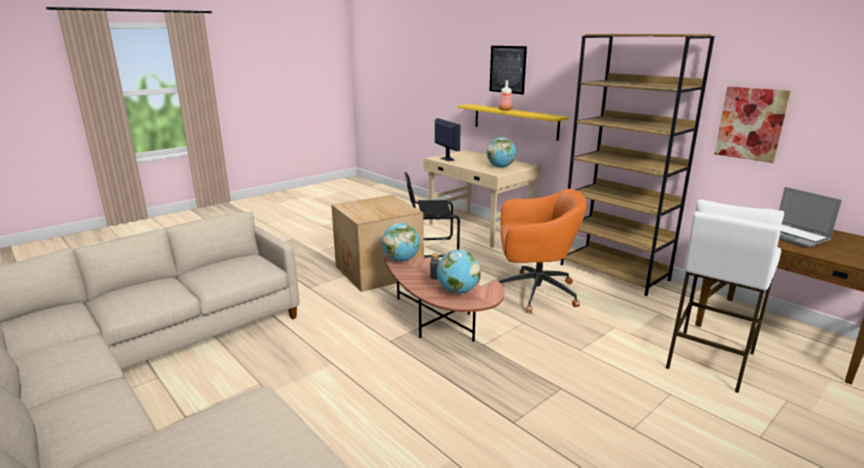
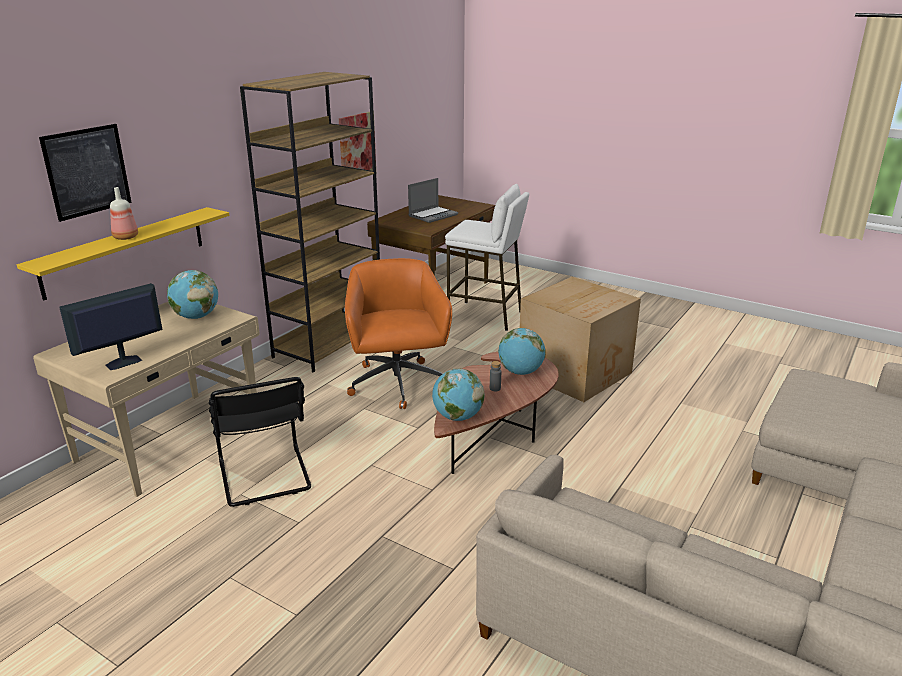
camera: 105 degrees left, 5 degrees up
(378, 271) = (372, 510): cardboard box -> cardboard box (576, 372)

